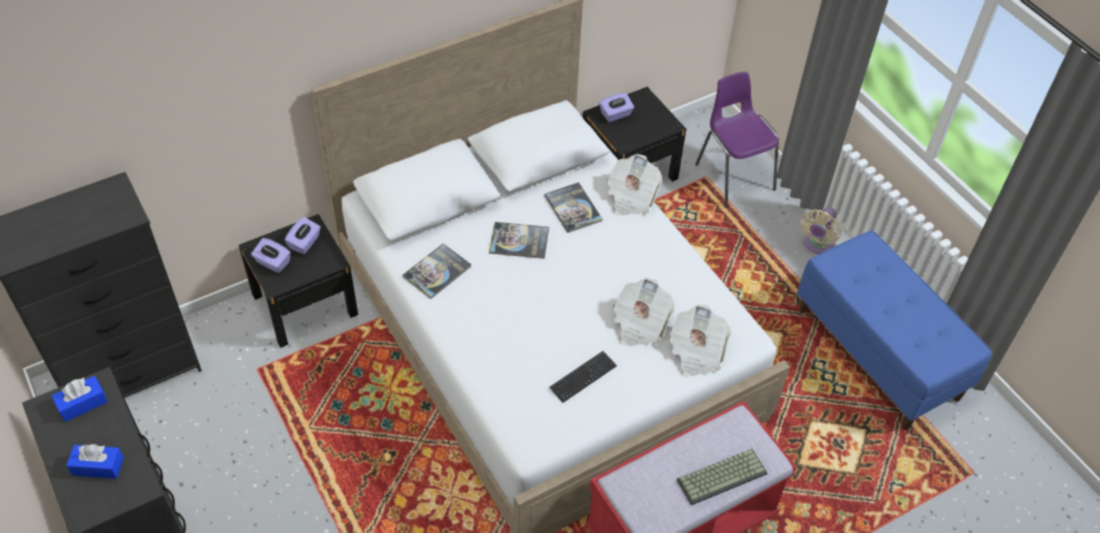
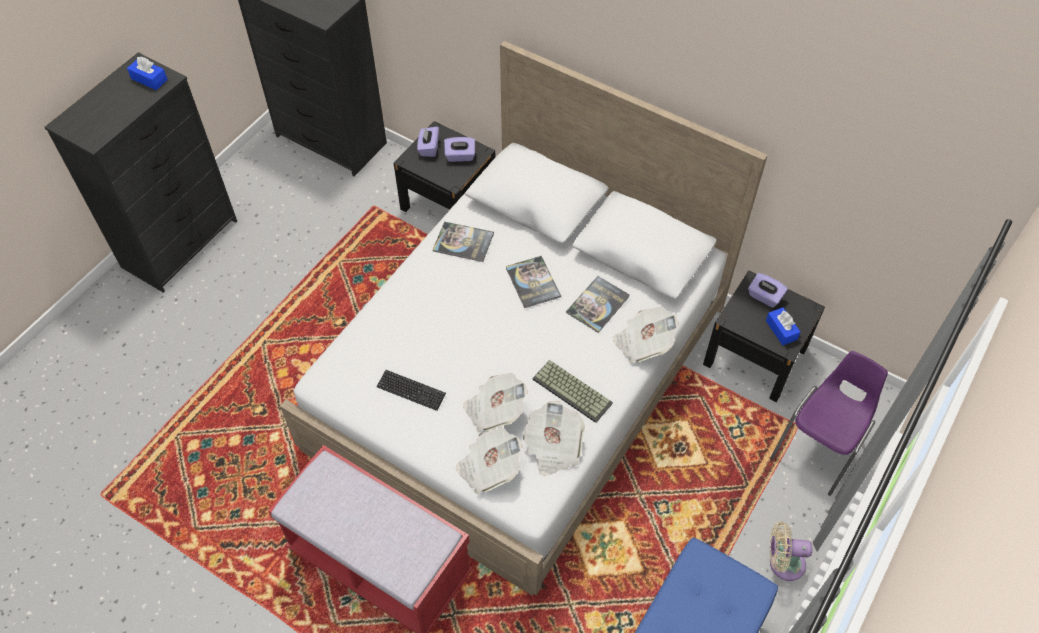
camera: 65 degrees right, 5 degrees up
(98, 466) = (102, 112): blue tissue box -> blue tissue box (781, 330)
(699, 299) = (553, 447): none -> newspaper
(722, 475) = (370, 544): keyboard -> keyboard (573, 390)

